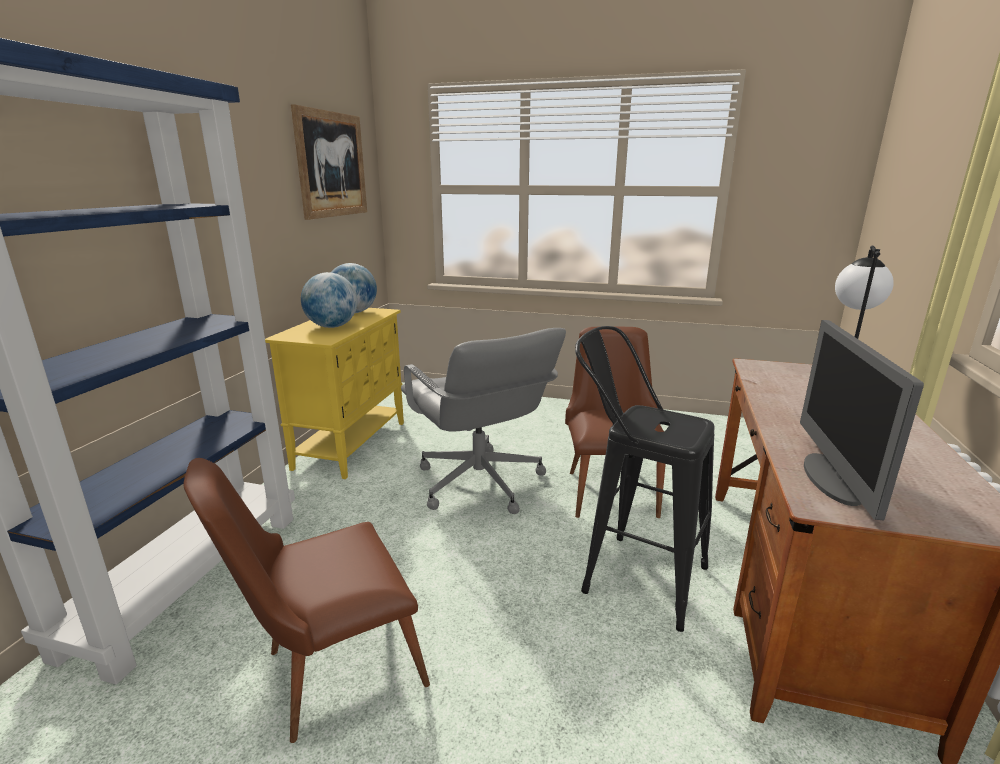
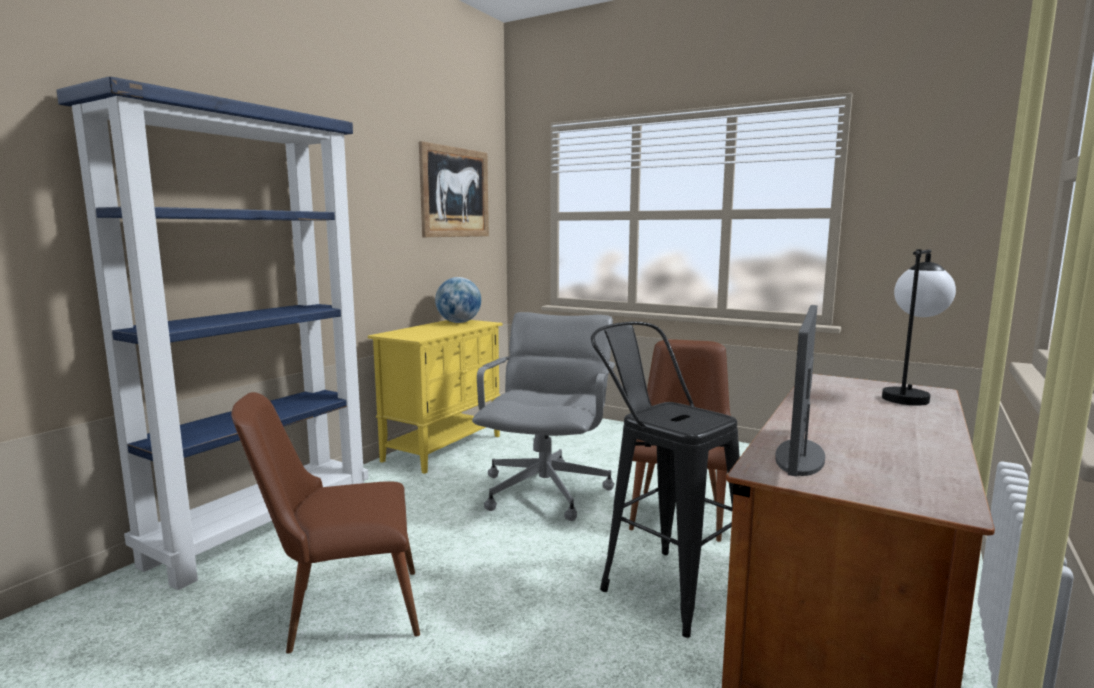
camera: 15 degrees right, 10 degrees down
(332, 326) = (431, 330): globe -> none
(479, 483) = (547, 491): grey office chair -> grey office chair turned 150 degrees counterclockwise

